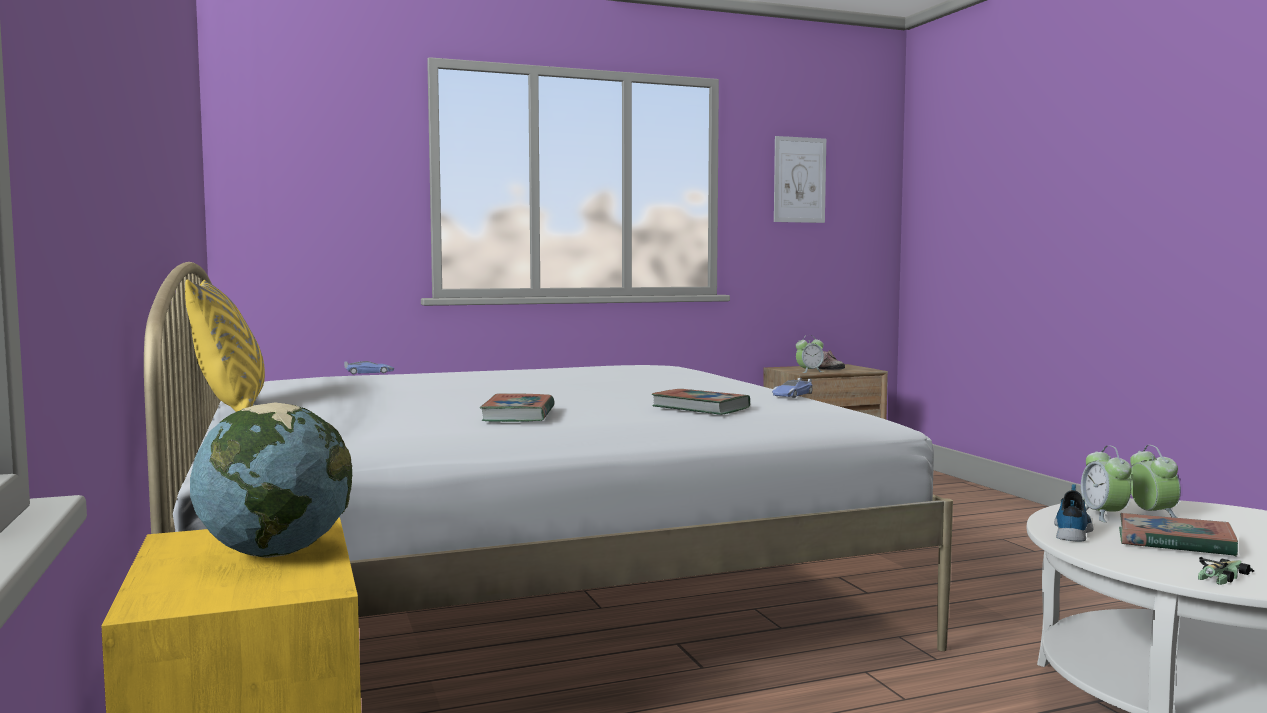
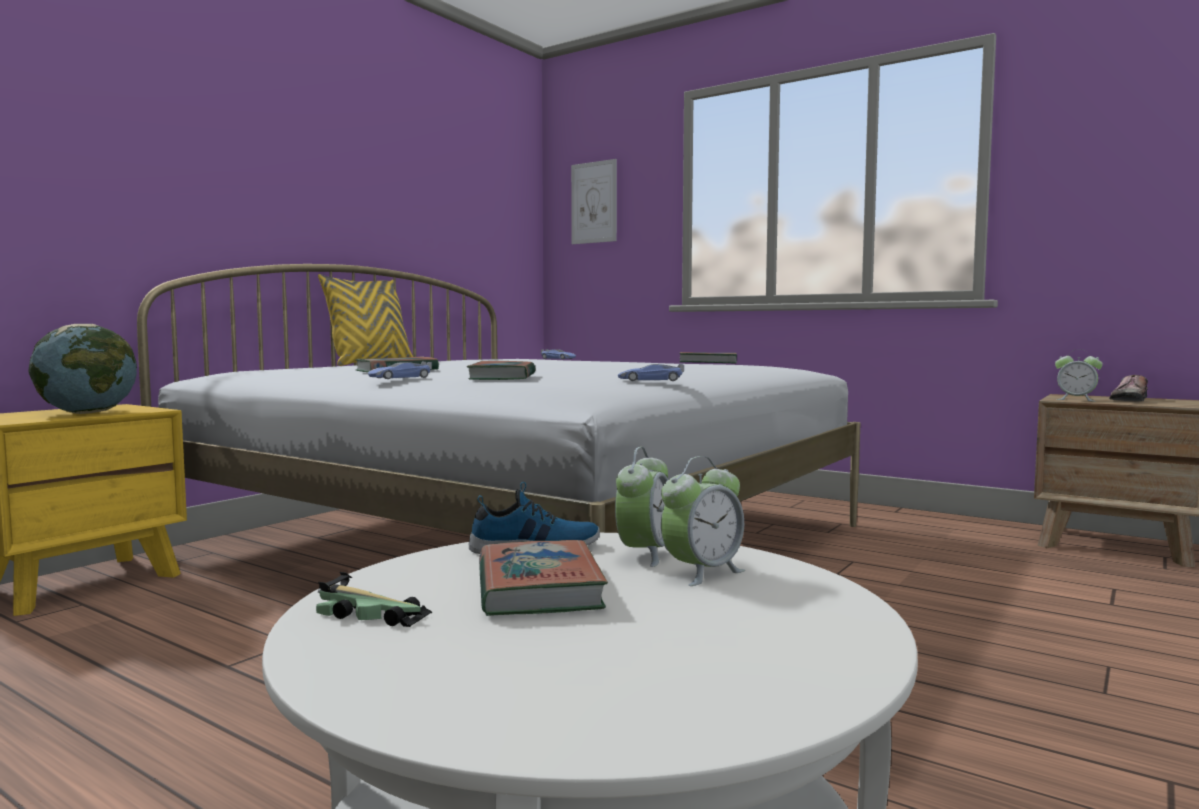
camera: 55 degrees right, 0 degrees up
(586, 365) = (708, 362): none -> book
(635, 423) = (399, 378): none -> toy car
(799, 180) = (1127, 139): picture -> picture (594, 202)
(1103, 515) = (644, 554): alarm clock -> alarm clock turned 150 degrees clockwise

